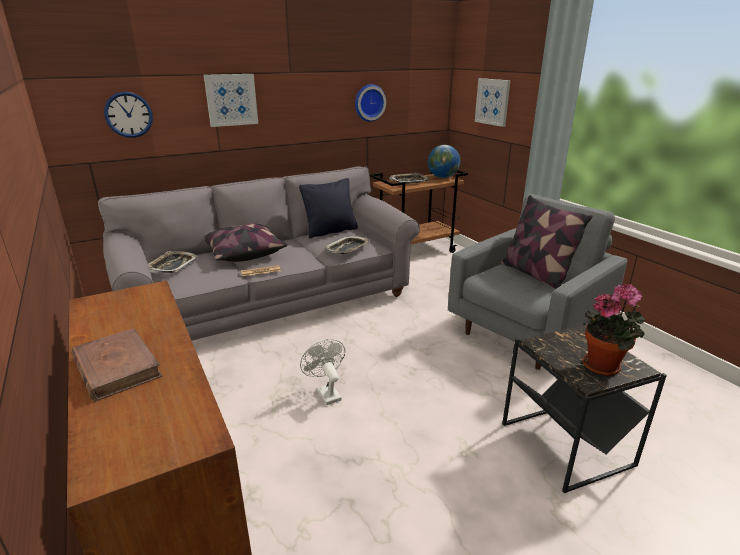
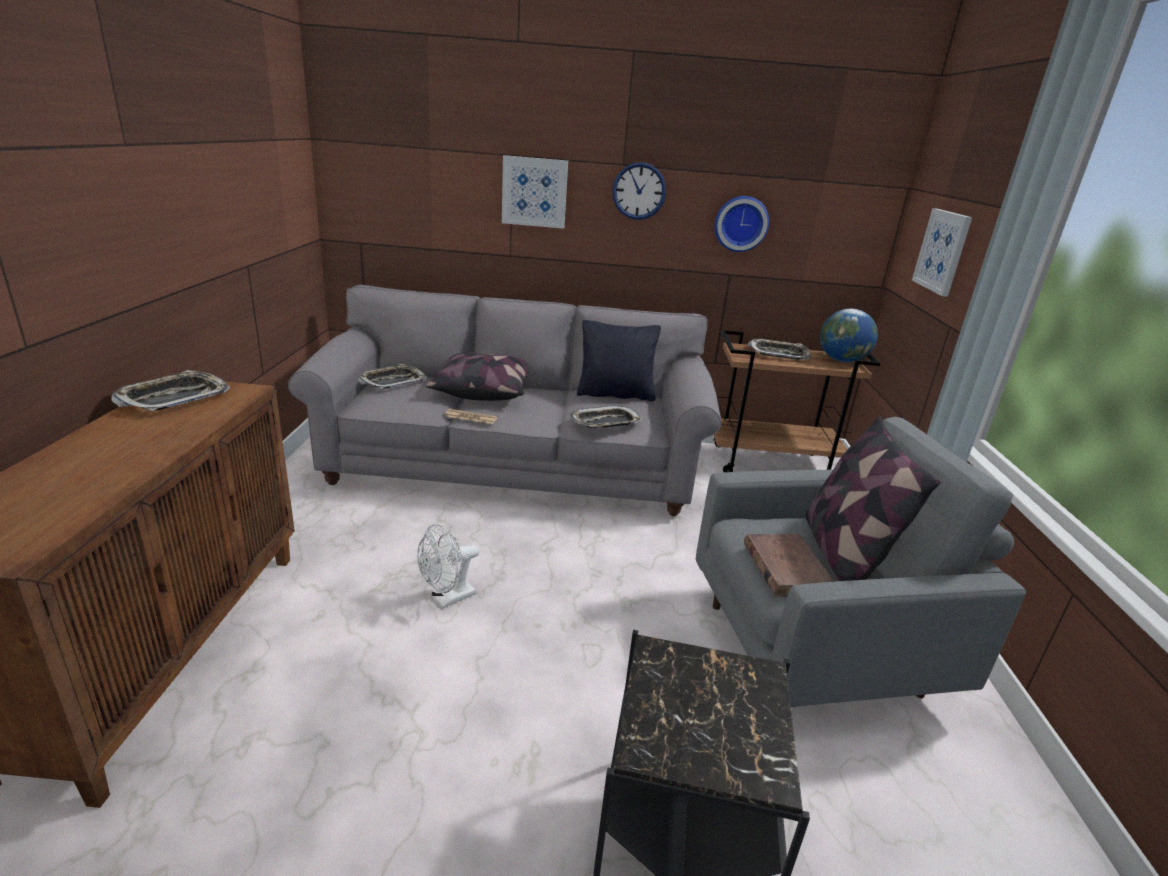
camera: 30 degrees right, 0 degrees up
(104, 311) = (174, 398): none -> tray
(117, 367) = (86, 454): brown book -> brown book (785, 569)
(128, 115) = (409, 193): wall clock -> wall clock (639, 191)
(326, 392) = (448, 599): white fan -> white fan turned 135 degrees counterclockwise
(604, 366) = (712, 742): potted plant -> none

